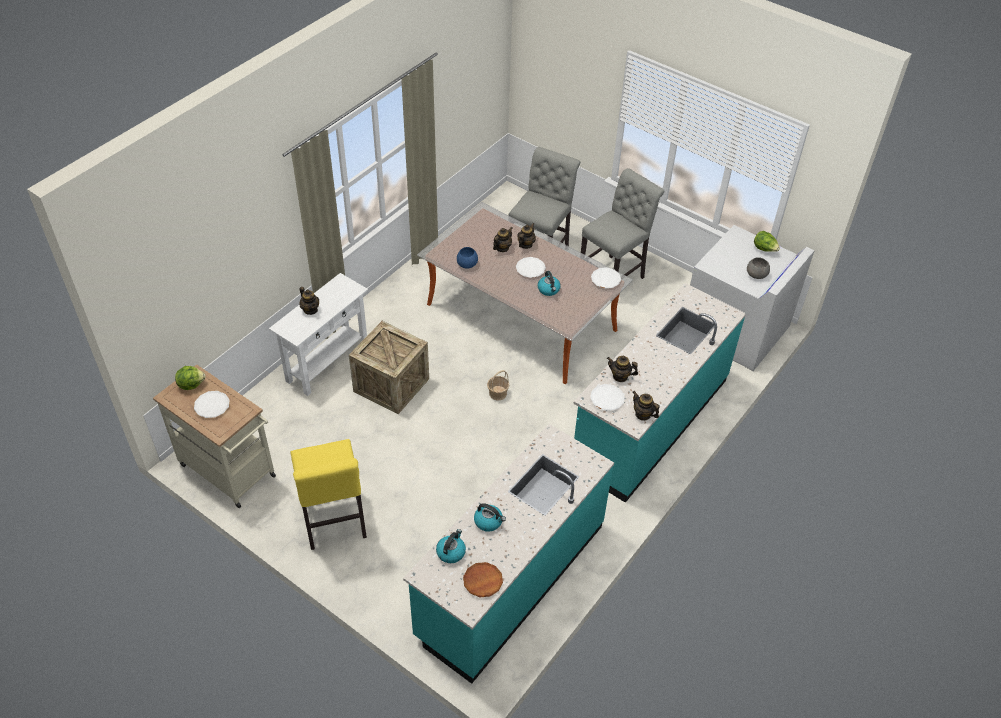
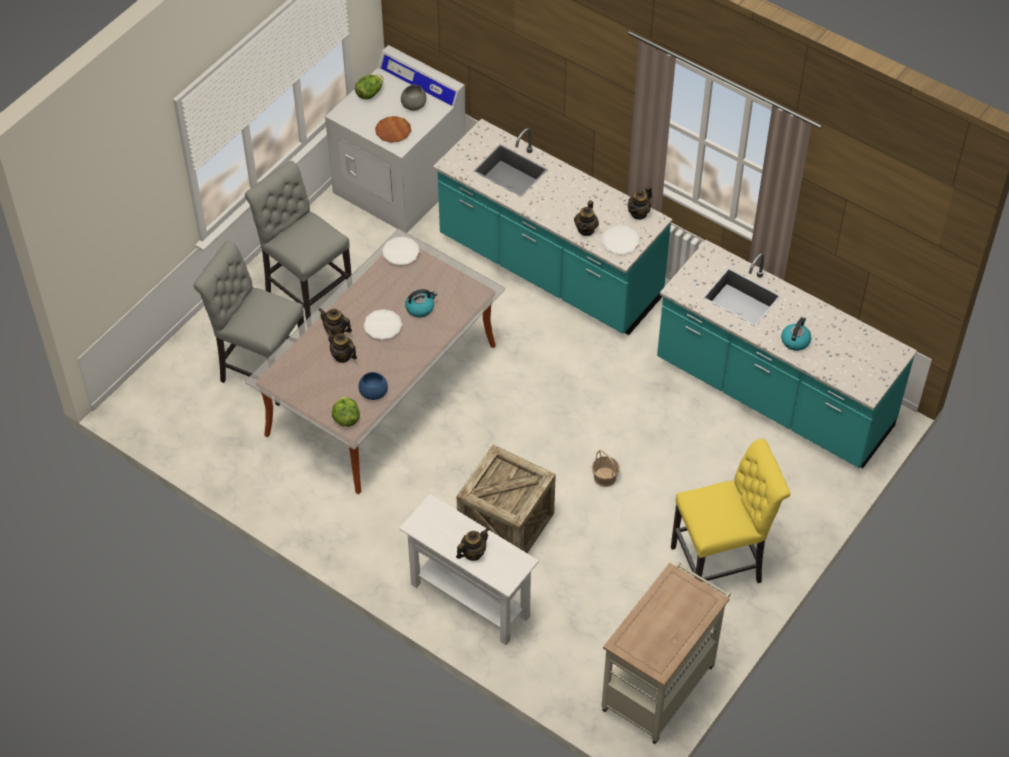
camera: 90 degrees left, 5 degrees up
(191, 384) = (638, 645): lettuce -> lettuce (346, 419)
(212, 406) = (670, 615): white plate -> none
(451, 552) = (837, 370): kettle -> none
(482, 581) = (865, 343): brown plate -> brown plate (393, 131)
(497, 393) = (513, 412): basket -> basket (605, 477)

